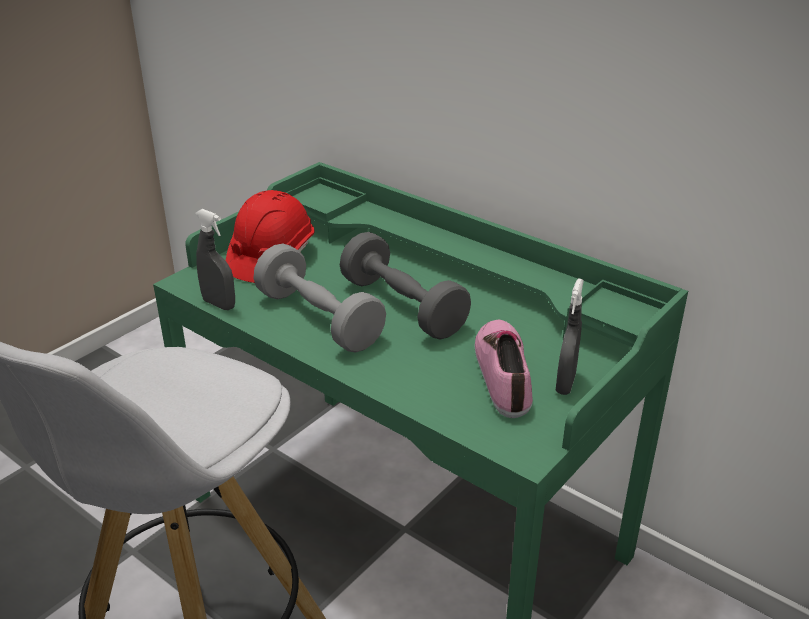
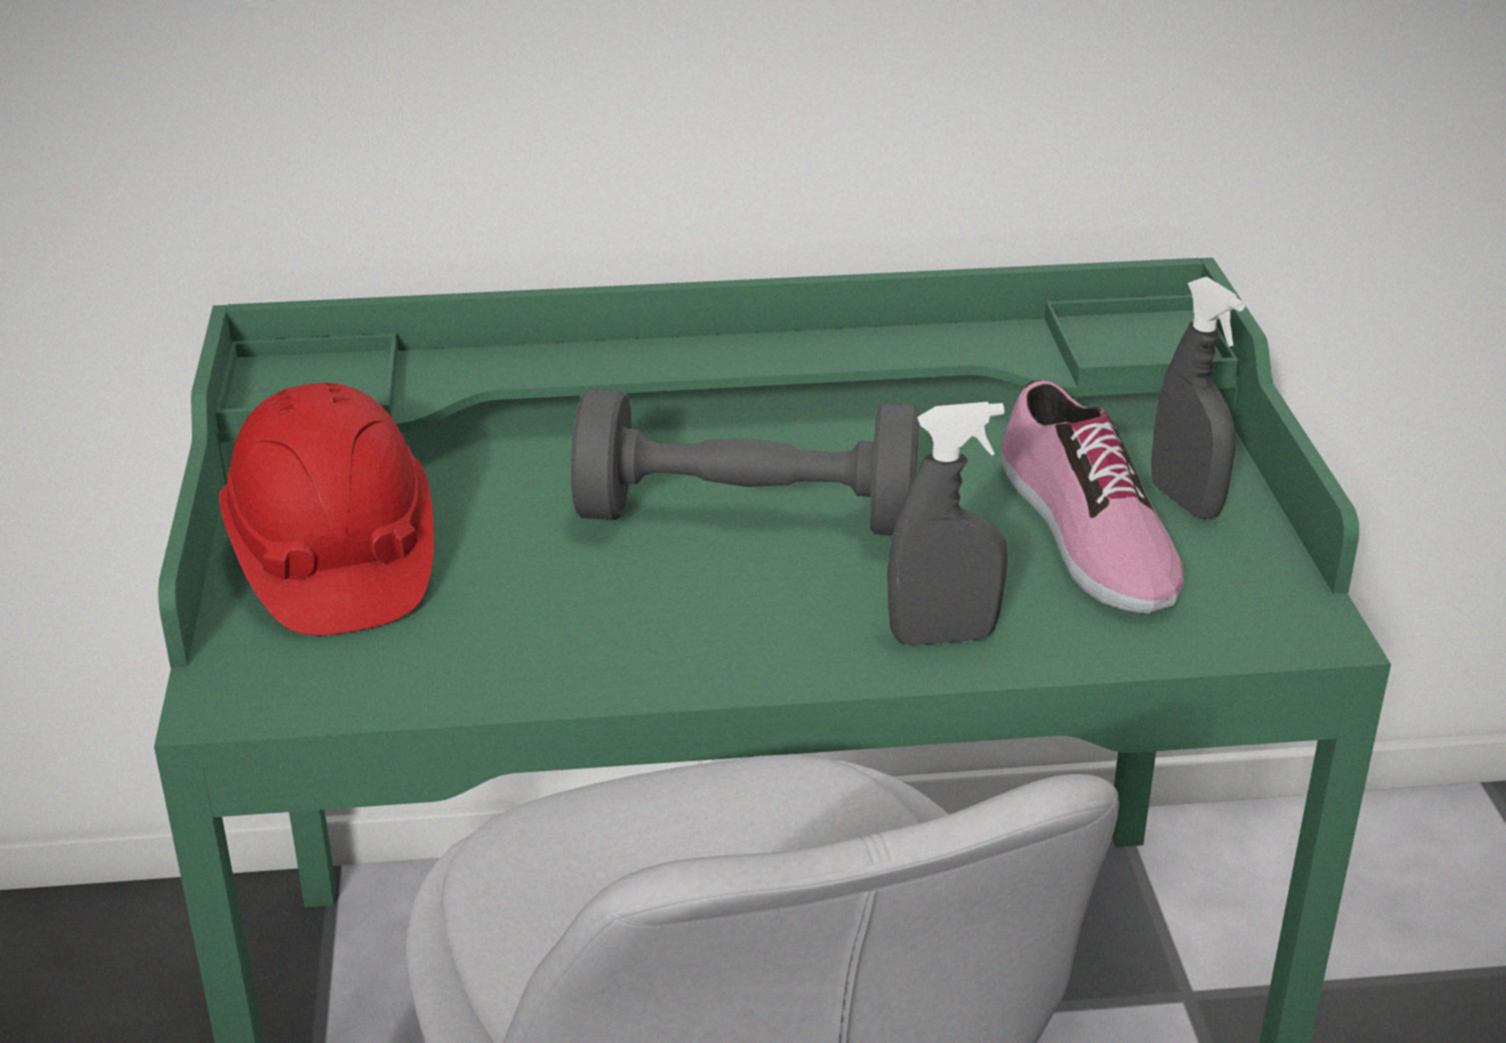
camera: 45 degrees left, 0 degrees up
(219, 304) = (390, 701): grey spray bottle -> grey spray bottle (943, 636)
(319, 319) = (642, 619): grey dumbbell -> none
(504, 373) = (1084, 534): shoe -> shoe turned 150 degrees counterclockwise

